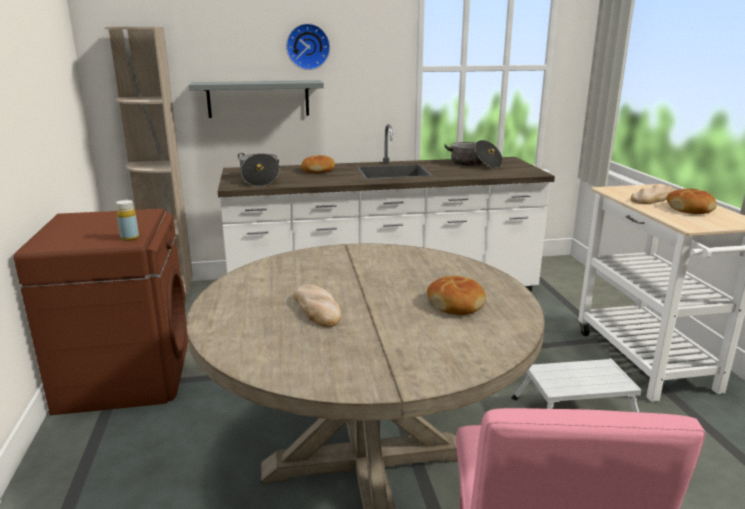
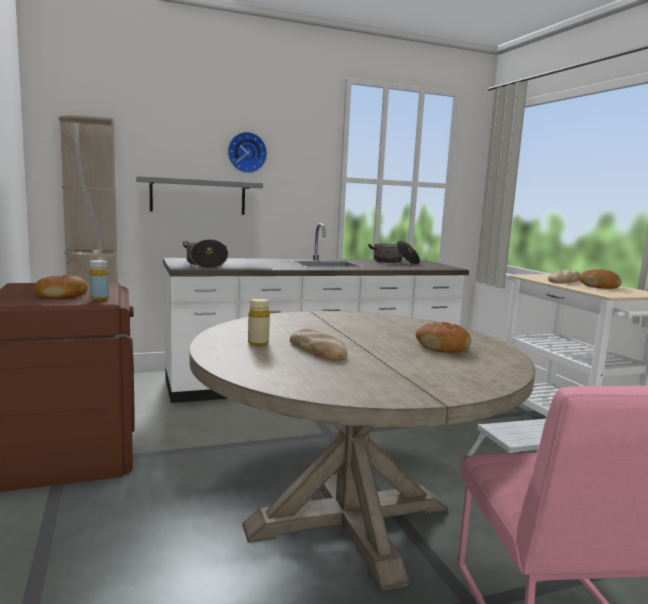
camera: 10 degrees left, 10 degrees down
(262, 299) = (258, 343): none -> beige bottle
(318, 170) = (257, 261): bread -> bread (62, 296)

